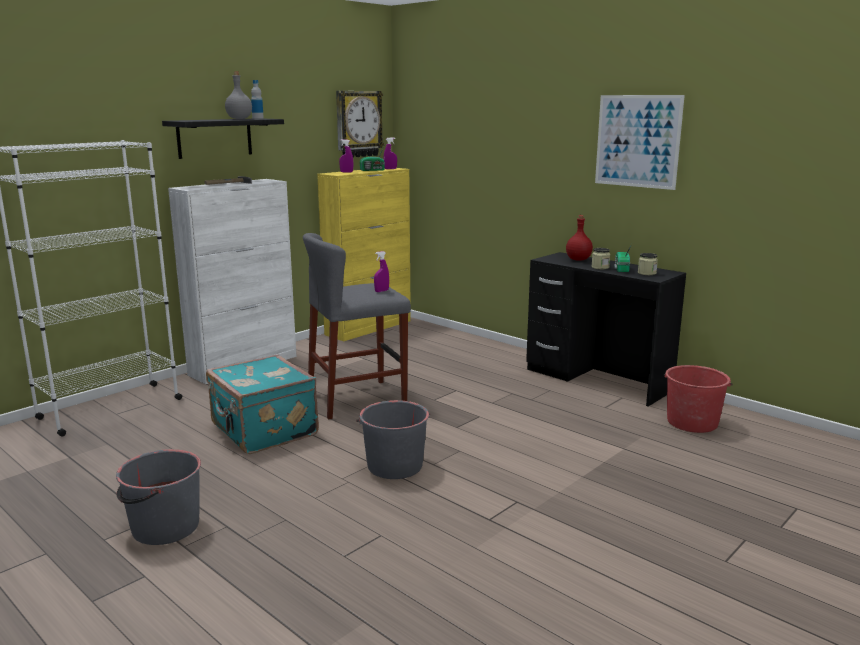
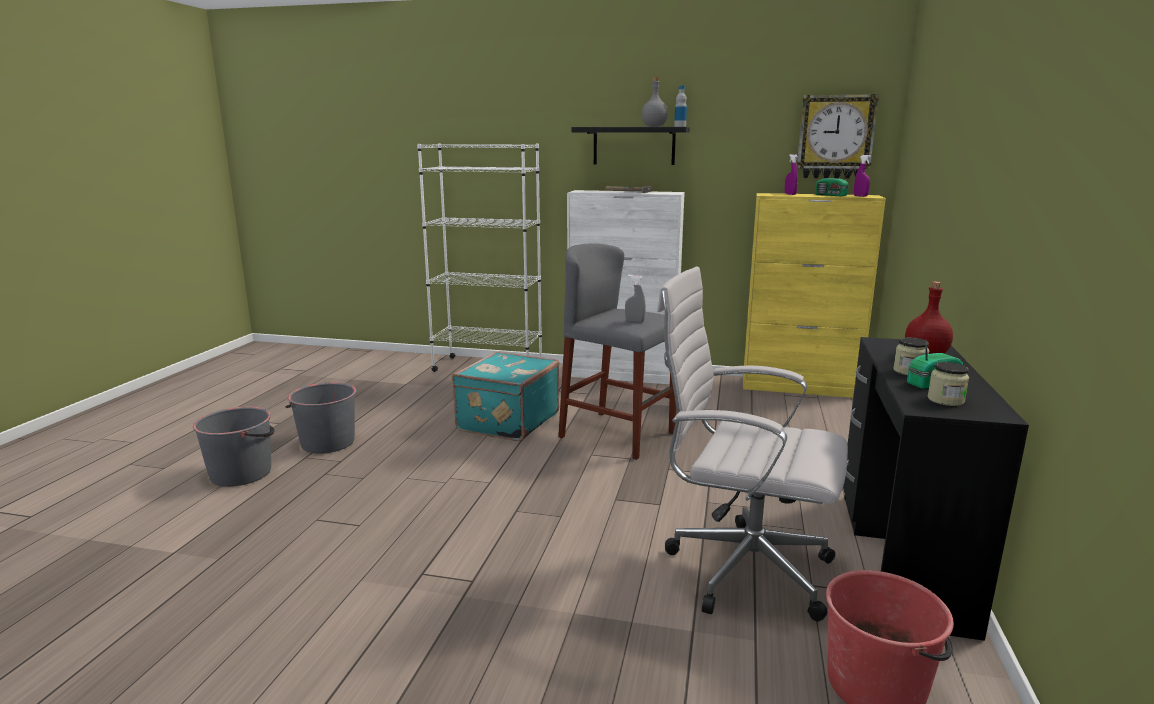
camera: 60 degrees right, 0 degrees up
(381, 291) = (634, 321): purple spray bottle -> grey spray bottle
(394, 466) = (494, 493): grey bucket -> grey bucket (242, 473)
(575, 418) = (741, 569): none -> white office chair
(637, 141) = (1033, 157): picture -> none

